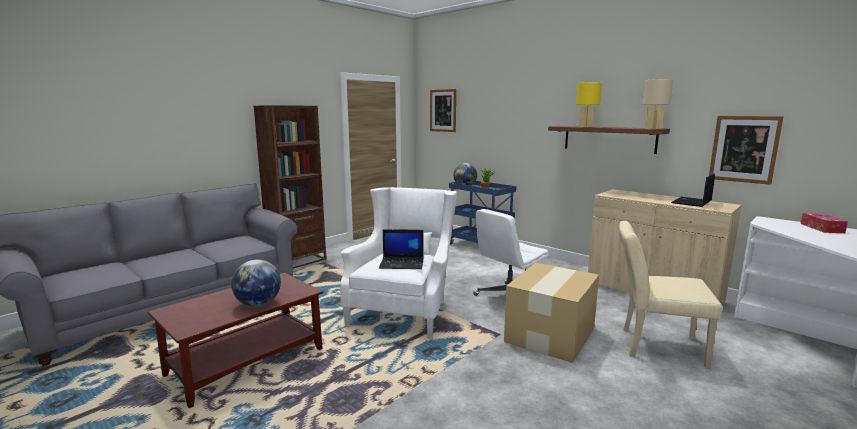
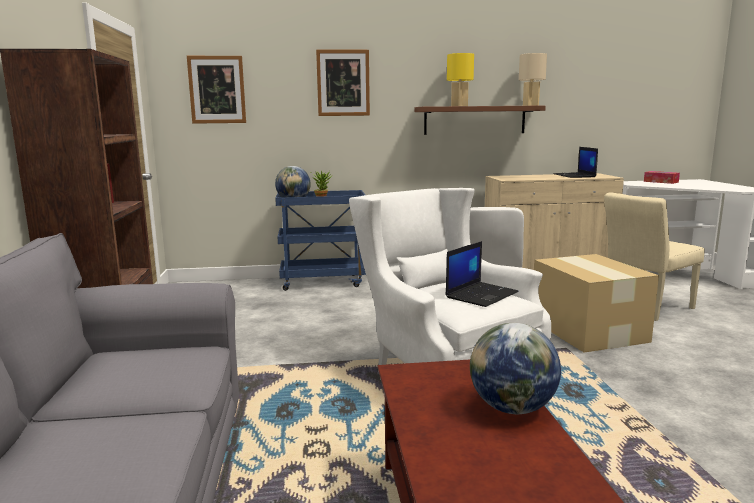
camera: 50 degrees left, 0 degrees up
(744, 149) = (594, 122): picture -> picture (343, 83)

